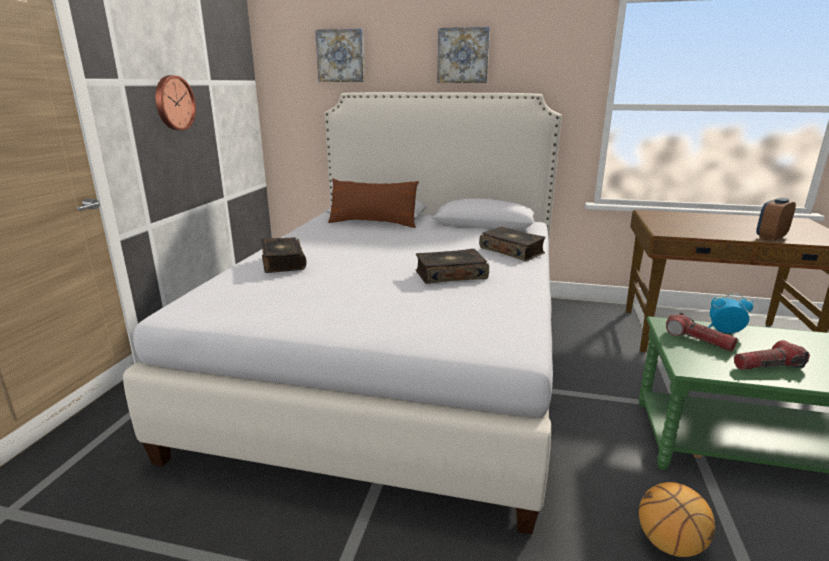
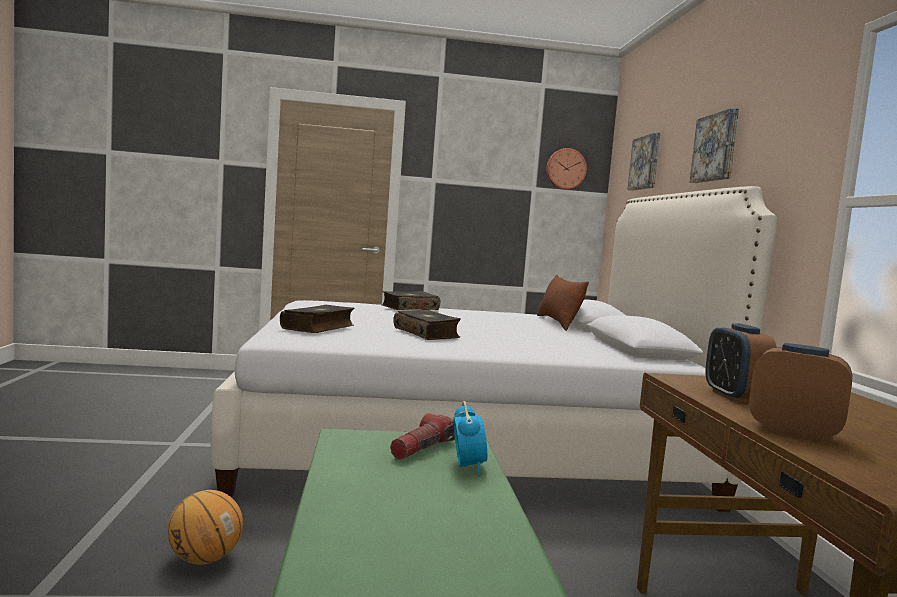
camera: 70 degrees right, 15 degrees down
(173, 103) = (479, 199): wall clock -> wall clock (565, 169)
(512, 251) = (532, 349): book -> book (319, 327)
(704, 231) = (734, 397): none -> alarm clock
(767, 366) = (365, 472): flashlight -> none

